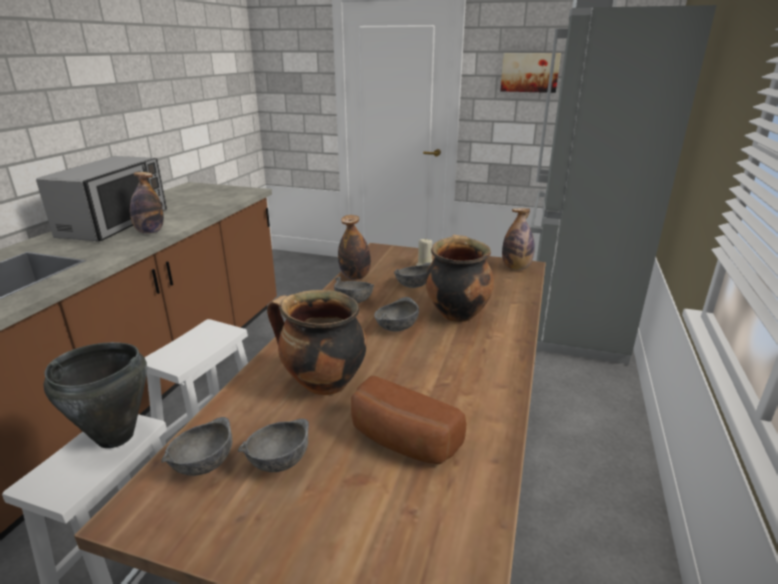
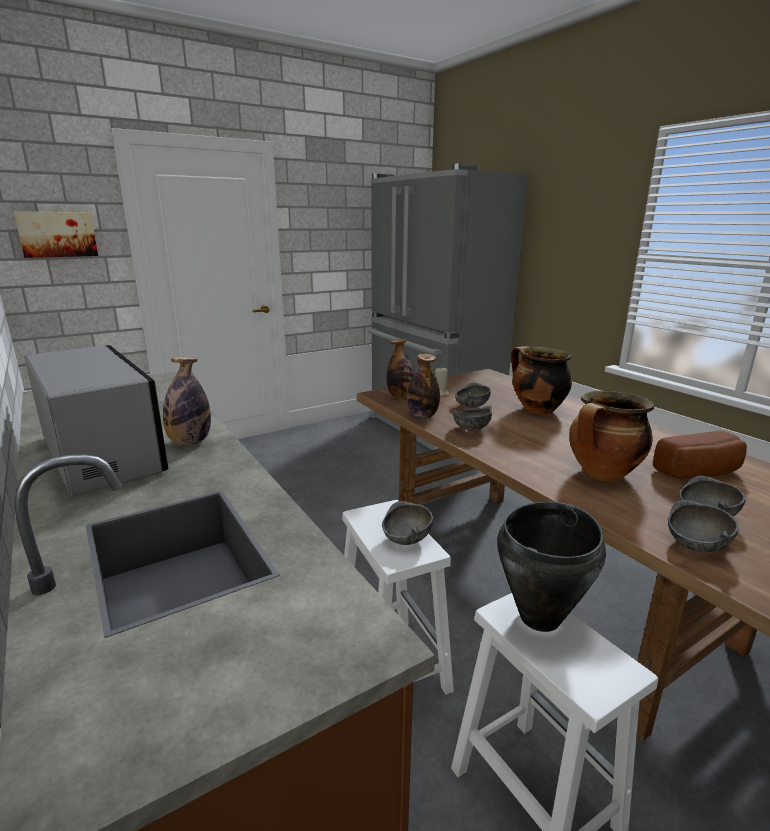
camera: 50 degrees left, 5 degrees down
(396, 328) = (537, 430): grey bowl -> grey bowl (406, 539)
(516, 268) = (487, 376): bottle -> bottle (401, 396)
(530, 72) = (337, 225): picture -> picture (57, 234)

